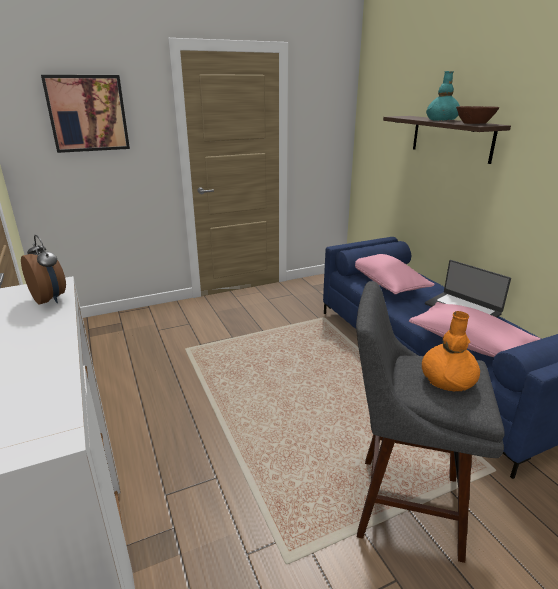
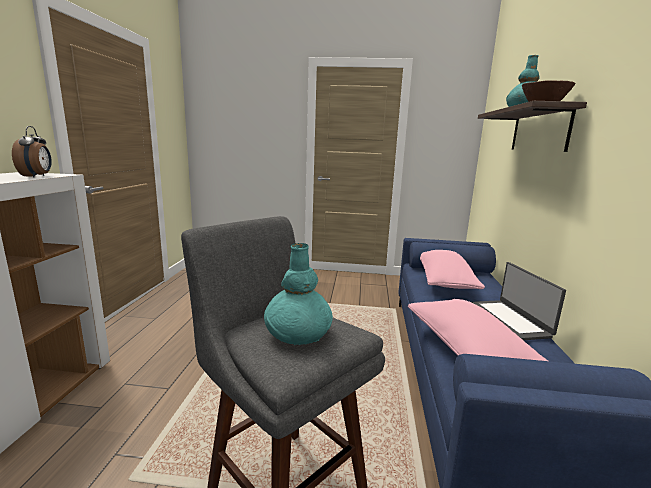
camera: 30 degrees right, 10 degrees down
(87, 113) = (244, 111): picture -> none
(447, 380) = (297, 333): orange vase -> turquoise vase

